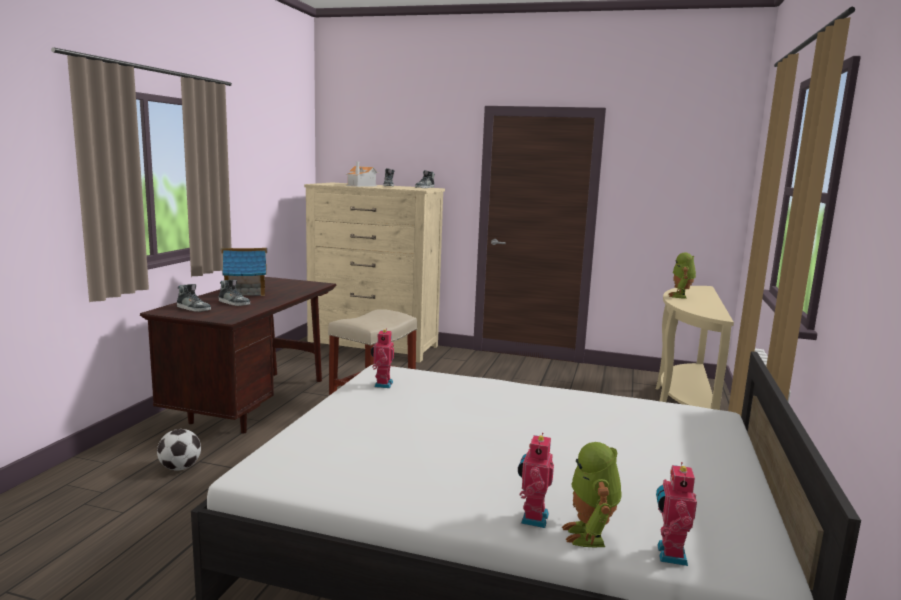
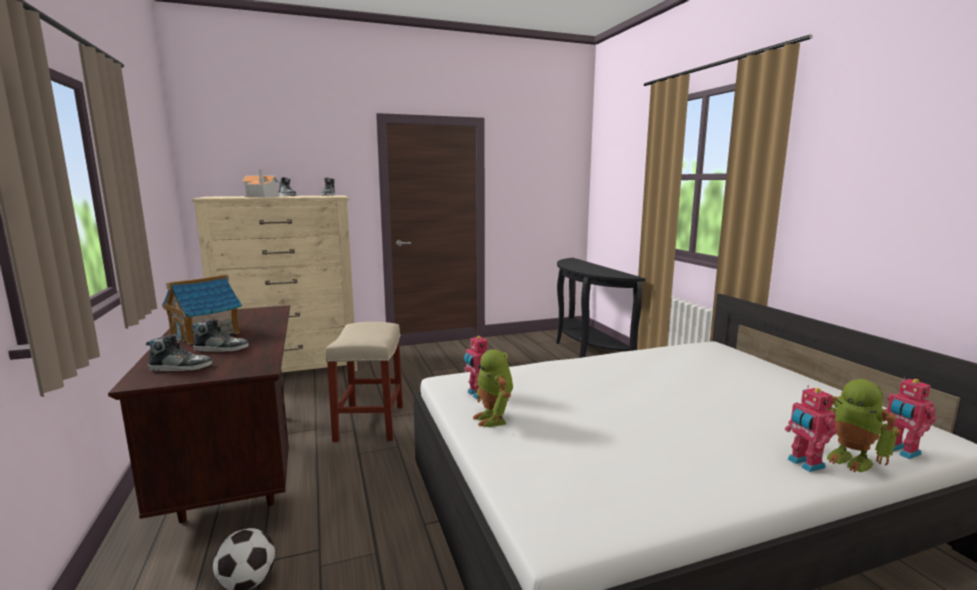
camera: 35 degrees left, 0 degrees up
(680, 296) = (576, 267): toy robot -> toy robot (494, 419)
(683, 402) = (585, 348): beige console table -> black console table

